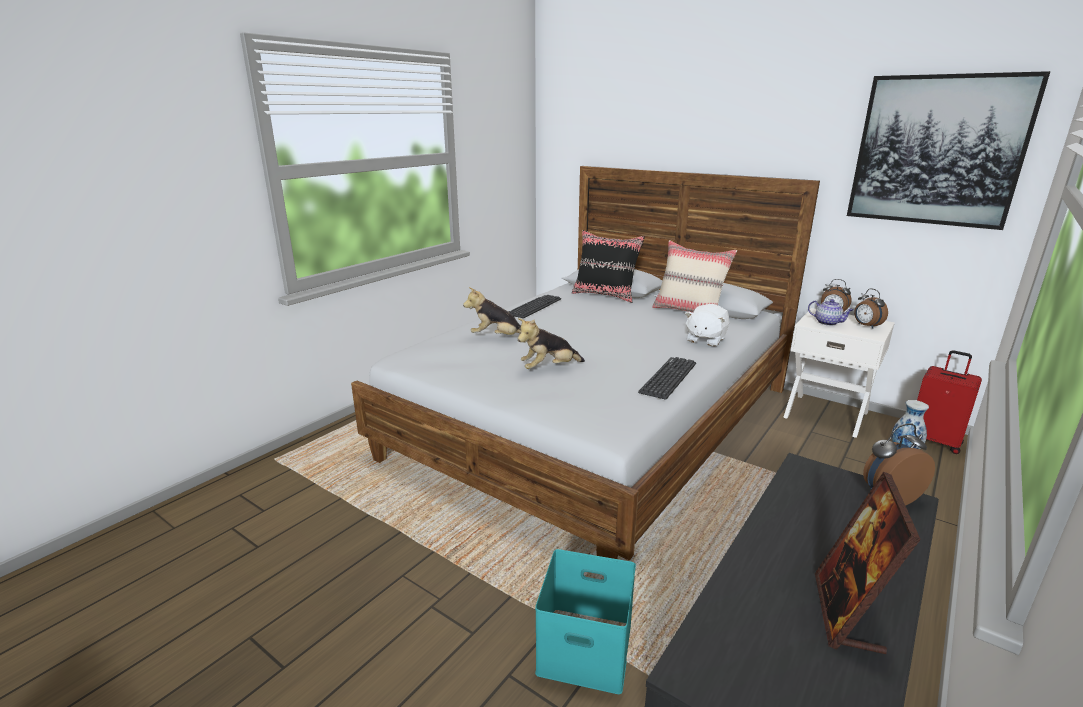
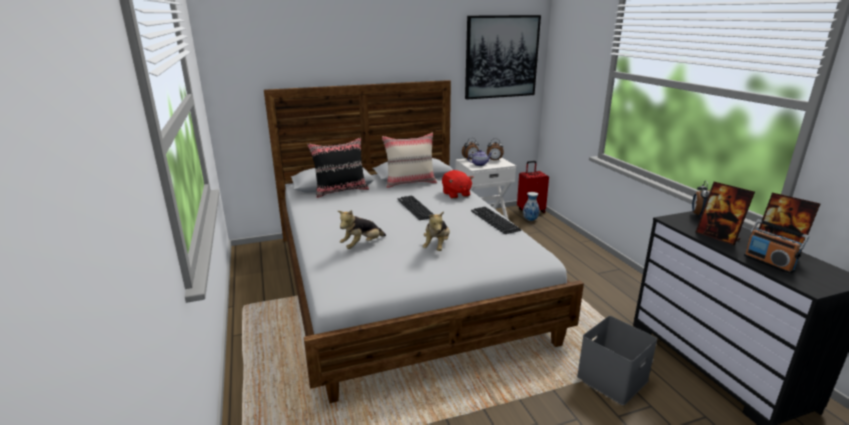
camera: 55 degrees left, 0 degrees up
(534, 307) = (321, 216): keyboard -> keyboard (415, 208)
(582, 650) = (612, 380): turquoise storage box -> grey storage box
(705, 339) = (456, 194): white plush toy -> red plush toy
(756, 602) = (768, 263): none -> radio
(805, 528) = (718, 236): none -> picture frame

